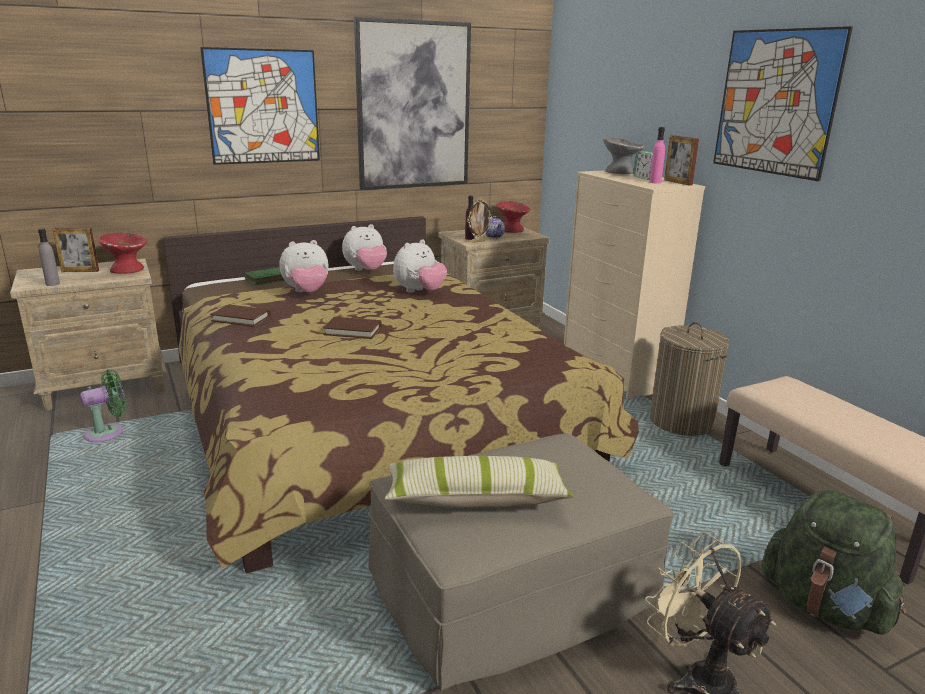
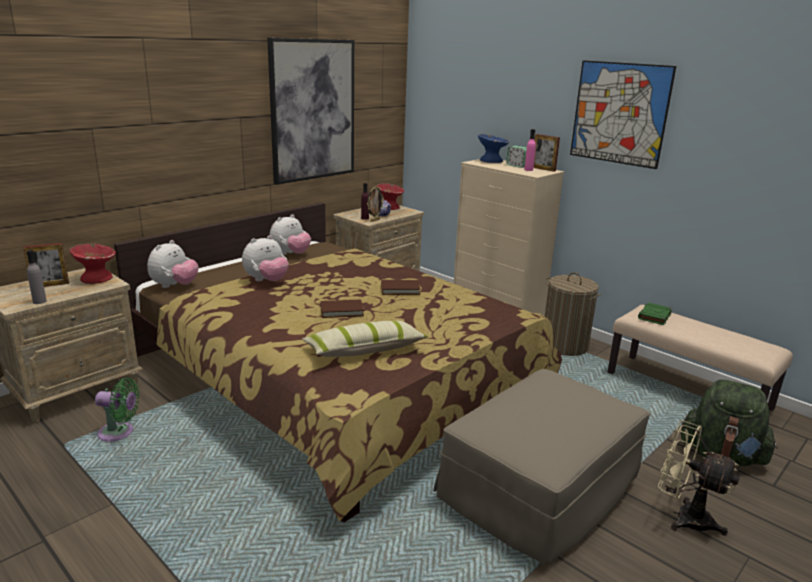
camera: 20 degrees left, 0 degrees up
(108, 433) = (119, 433): green fan -> green fan turned 60 degrees clockwise
(241, 318) = (236, 312): brown book -> brown book (400, 289)
(263, 107) = (197, 118): picture -> none
(267, 279) = (214, 272): green book -> green book (654, 316)
(419, 292) = (358, 270): plush toy -> plush toy (174, 286)
(475, 498) = (532, 426): pillow -> pillow (364, 350)
(619, 172) = (491, 161): grey bowl -> blue bowl

